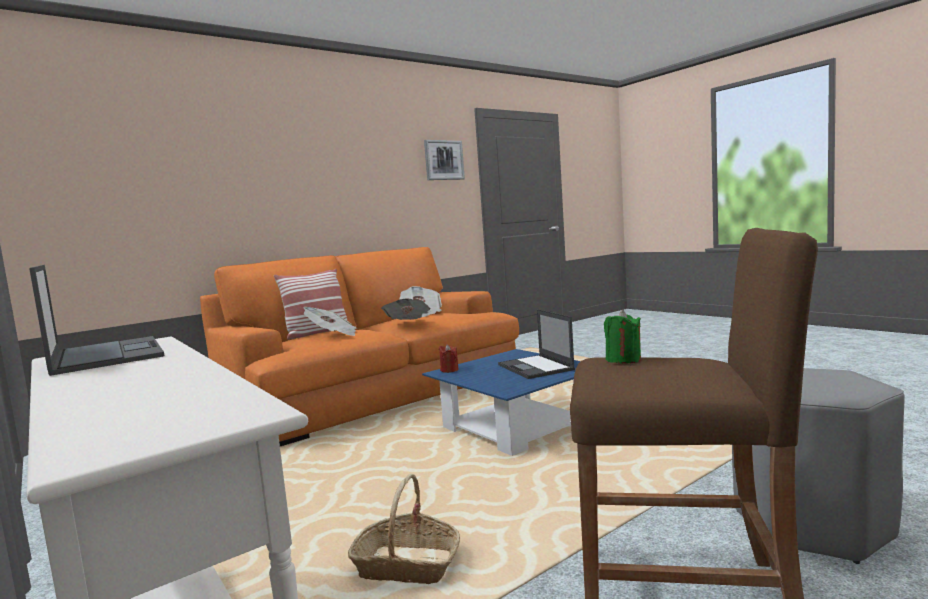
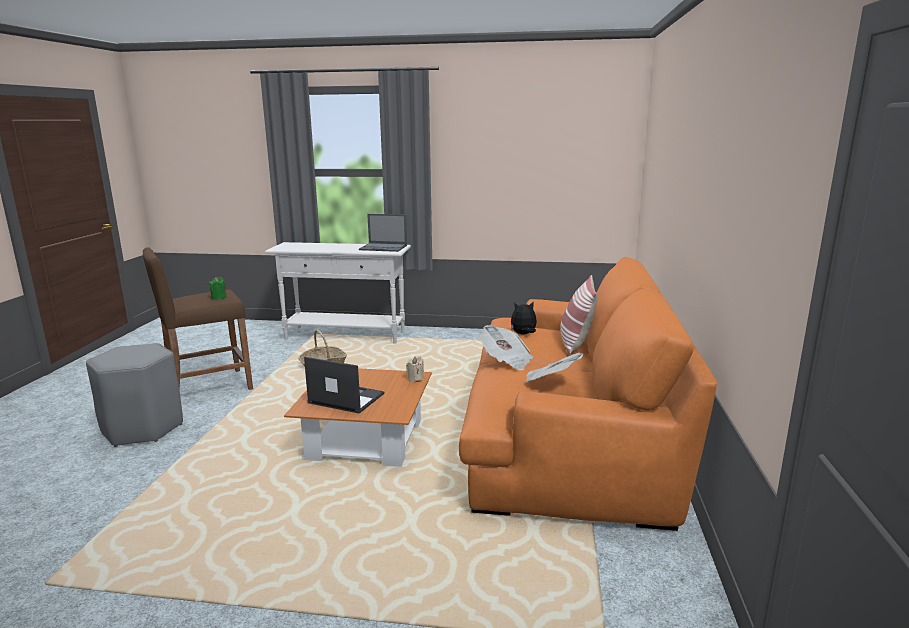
camera: 135 degrees right, 10 degrees up
(332, 335) = (523, 334): newspaper -> plush toy
(443, 160) = (781, 177): picture -> none
(449, 370) = (415, 379): red candle -> beige candle
(516, 426) = (366, 439): blue coffee table -> orange coffee table

